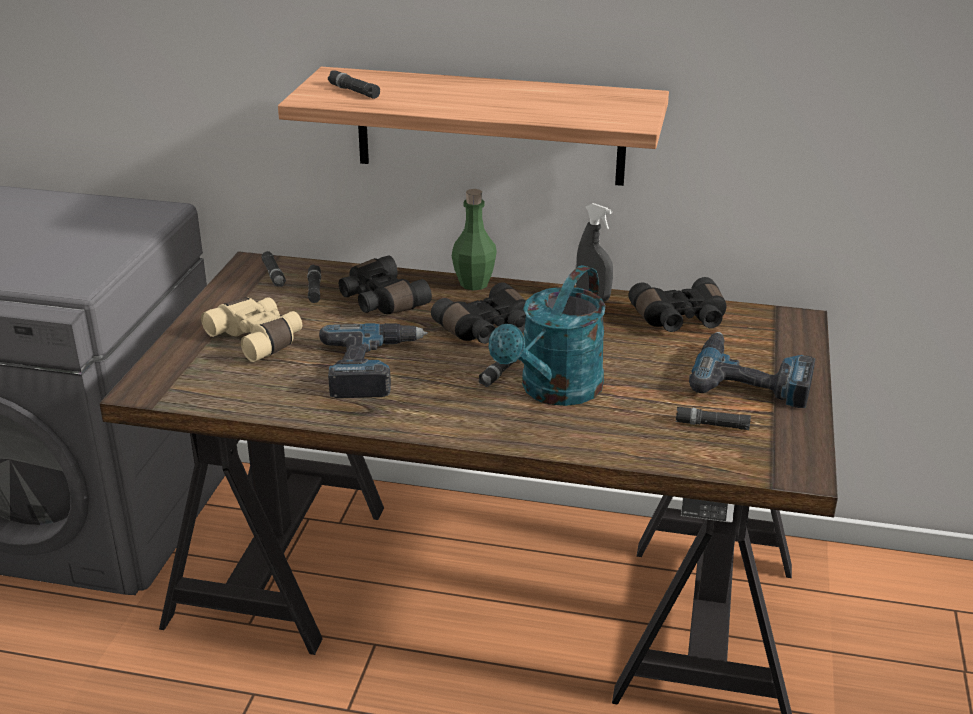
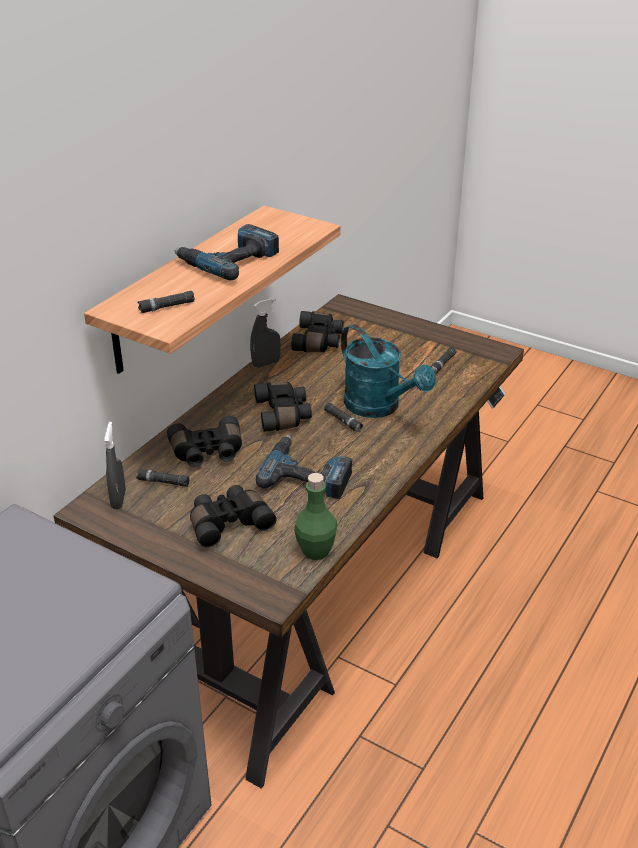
camera: 70 degrees left, 5 degrees up
(258, 339) = (229, 523): beige binoculars -> black binoculars
(273, 274) = (118, 500): black flashlight -> grey spray bottle
(474, 284) = (212, 406): green bottle -> green bottle (316, 551)
(751, 379) = (401, 338): power drill -> power drill (229, 260)

